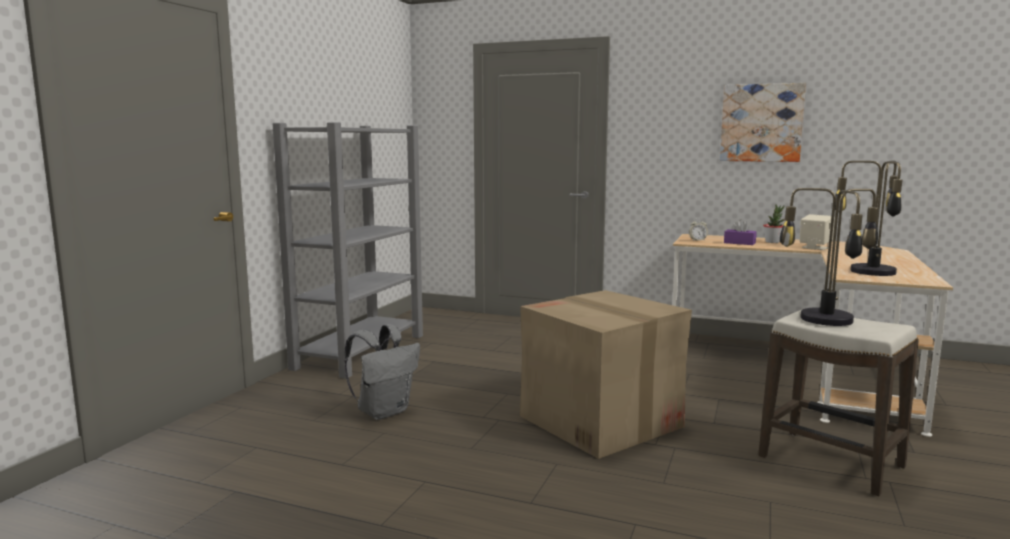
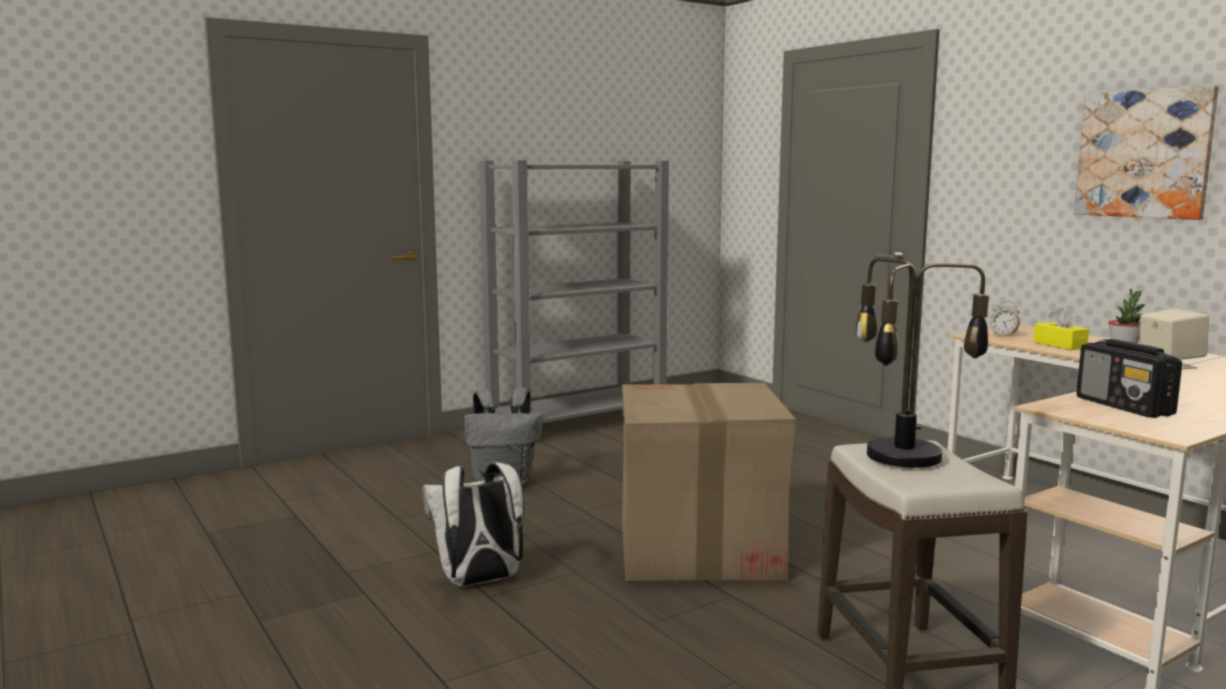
camera: 35 degrees right, 0 degrees up
(503, 494) = (479, 581): none -> white backpack
(739, 243) = (1059, 345): purple tissue box -> yellow tissue box
(871, 271) = (1124, 407): table lamp -> radio

